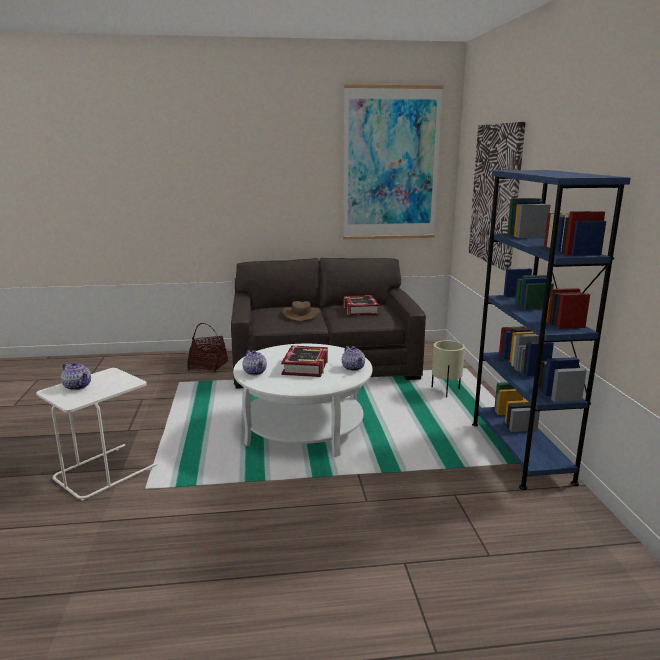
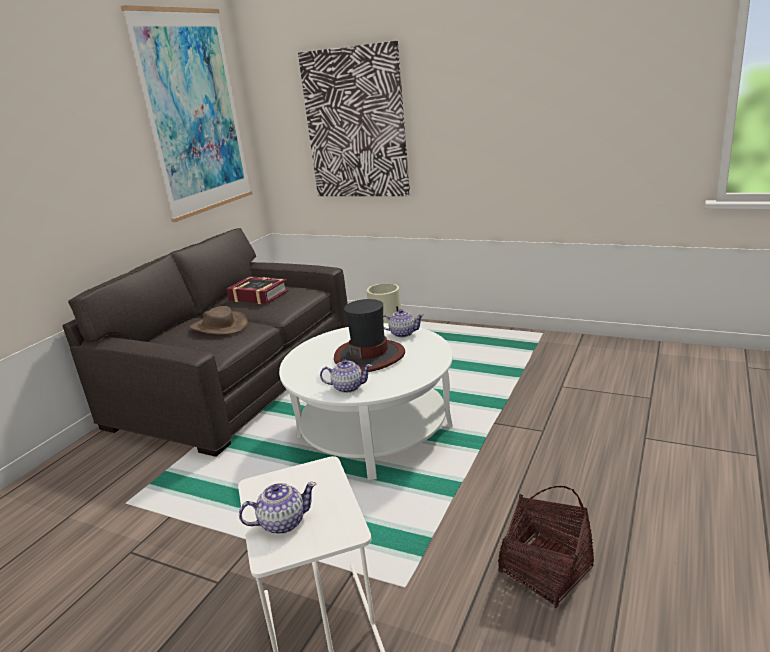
camera: 55 degrees left, 5 degrees up
(208, 366) = (112, 466): basket -> basket (545, 570)
(306, 367) = (369, 356): book -> hat
(520, 452) = (520, 340): blue bookcase -> none

